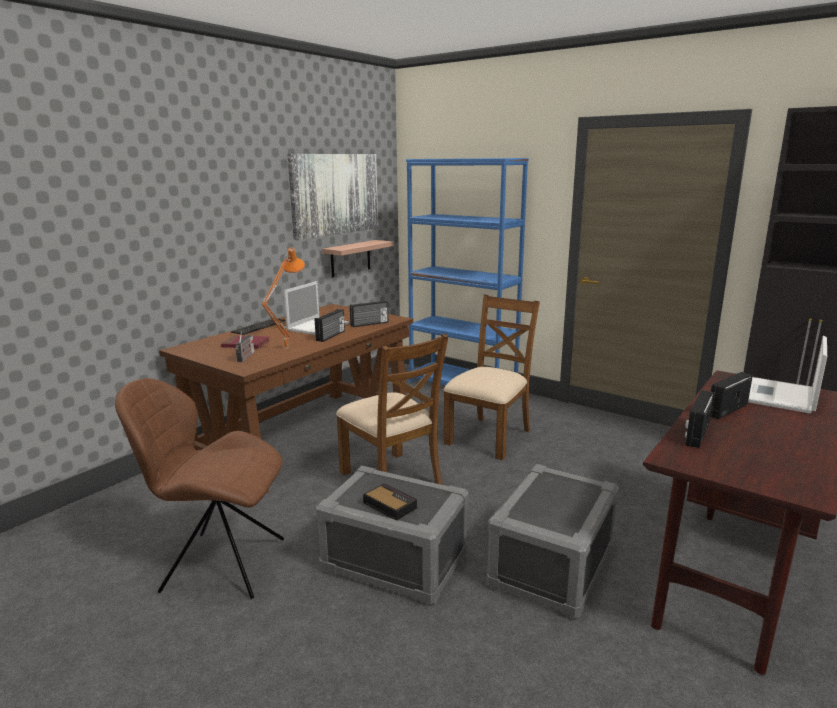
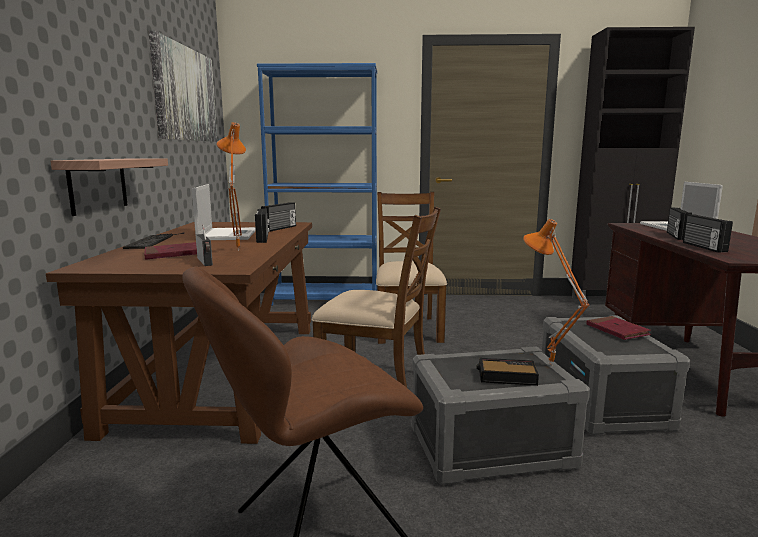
camera: 35 degrees left, 5 degrees down
(350, 258) = (199, 172): shelf -> shelf (98, 185)
(440, 507) = (548, 364): none -> orange table lamp
(575, 499) = (617, 330): none -> red book

